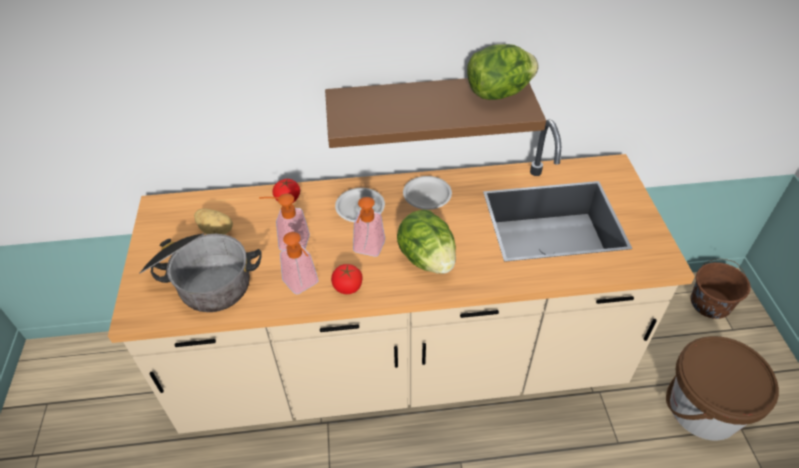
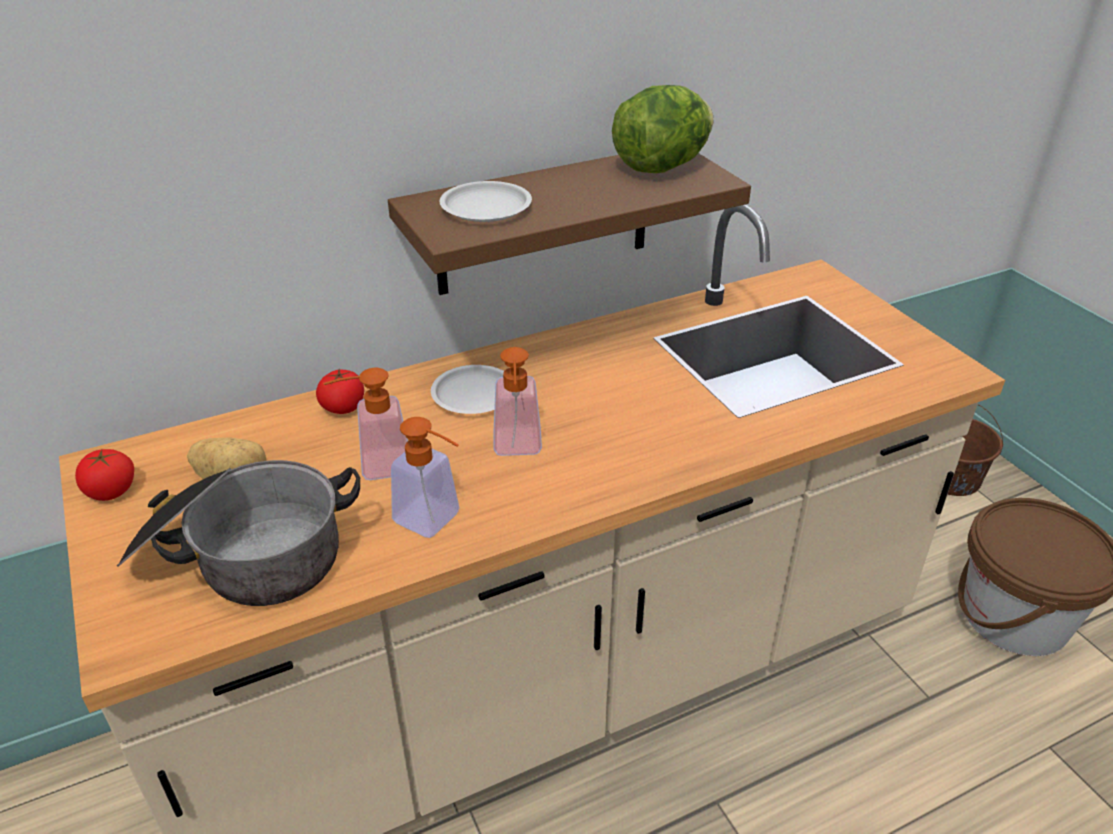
camera: 20 degrees left, 10 degrees down
(347, 287) = (513, 507): tomato -> tomato (111, 491)
(427, 196) = (571, 359): white plate -> white plate (486, 208)
(427, 259) = (620, 440): lettuce -> none

